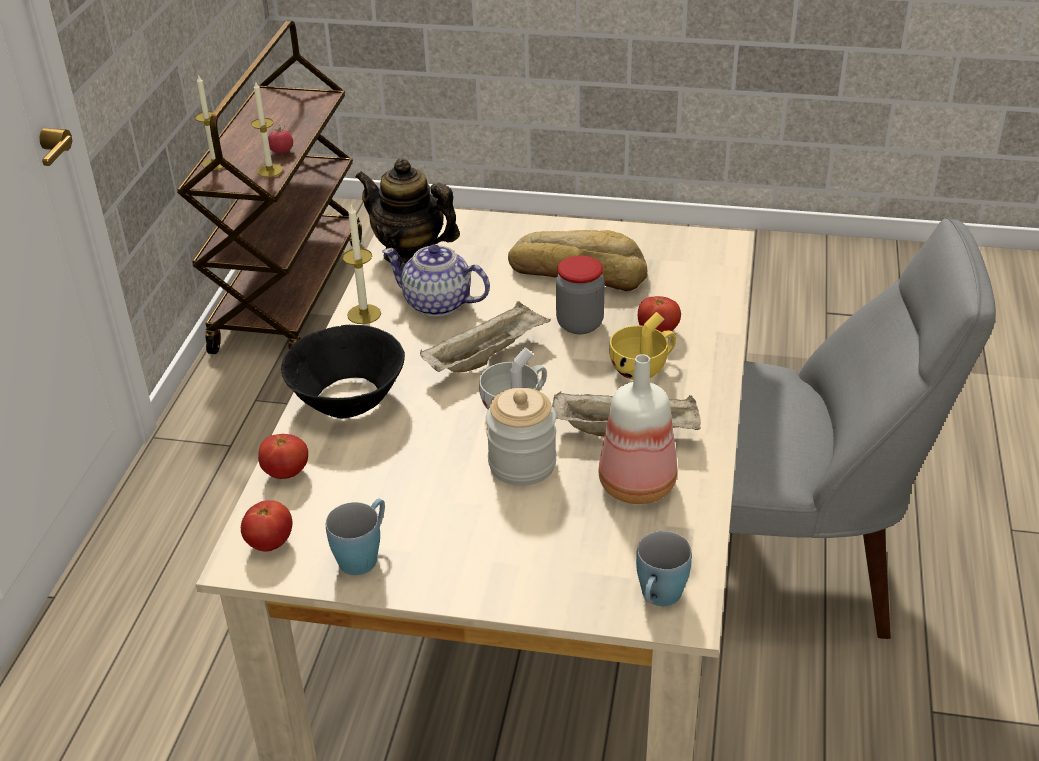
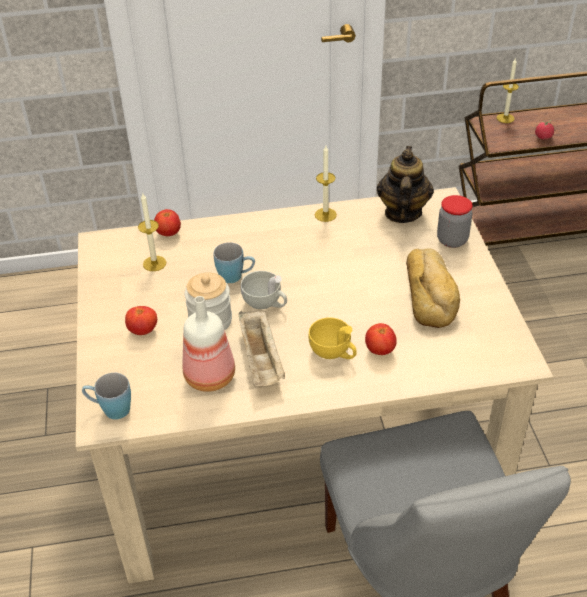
camera: 70 degrees right, 5 degrees up
(269, 170) = (515, 141): candle -> candle (154, 263)
(270, 543) = (113, 246): tomato -> tomato (143, 331)
(347, 398) = (241, 234): black bowl -> none
(364, 554) = (114, 281): blue mug -> blue mug (236, 276)
(438, 304) = (353, 241): teapot -> none
(486, 356) = (310, 277): beige tray -> none
(579, 324) = (367, 309): jar -> jar (452, 240)

